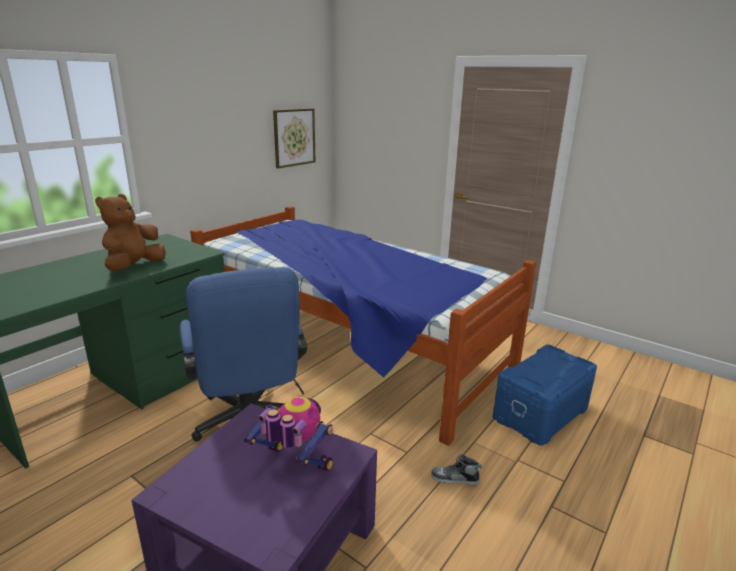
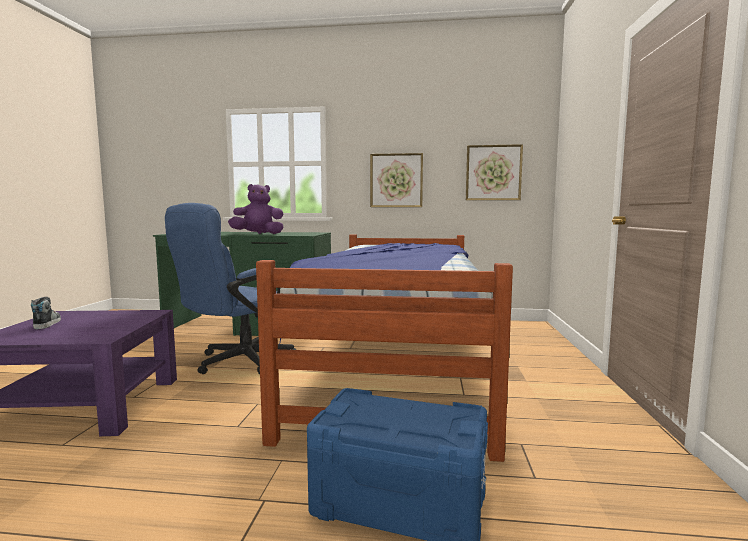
camera: 60 degrees right, 15 degrees down
(134, 267) = (258, 234): brown plush toy -> purple plush toy
(214, 154) = (396, 180): none -> picture
(294, 464) = (88, 328): toy robot -> none
(455, 479) = (202, 462): shoe -> shoe (47, 324)

